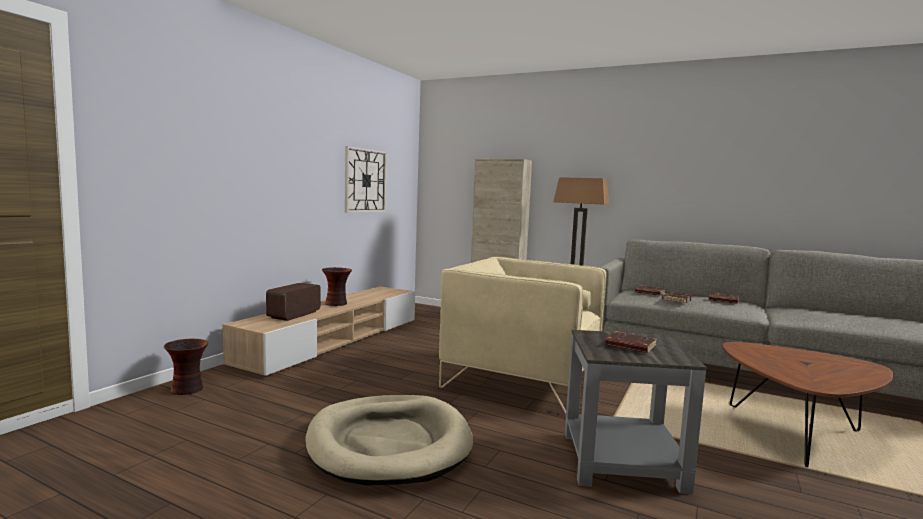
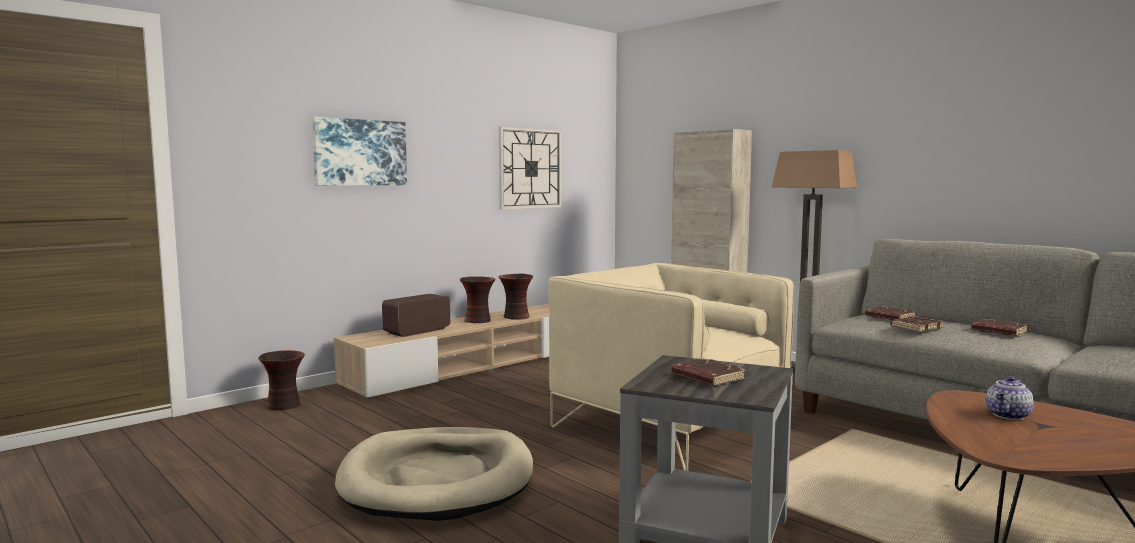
camera: 20 degrees right, 0 degrees up
(244, 161) = (360, 152): none -> picture
(364, 299) = (516, 317): none -> vase
(781, 357) = (1009, 416): none -> teapot

